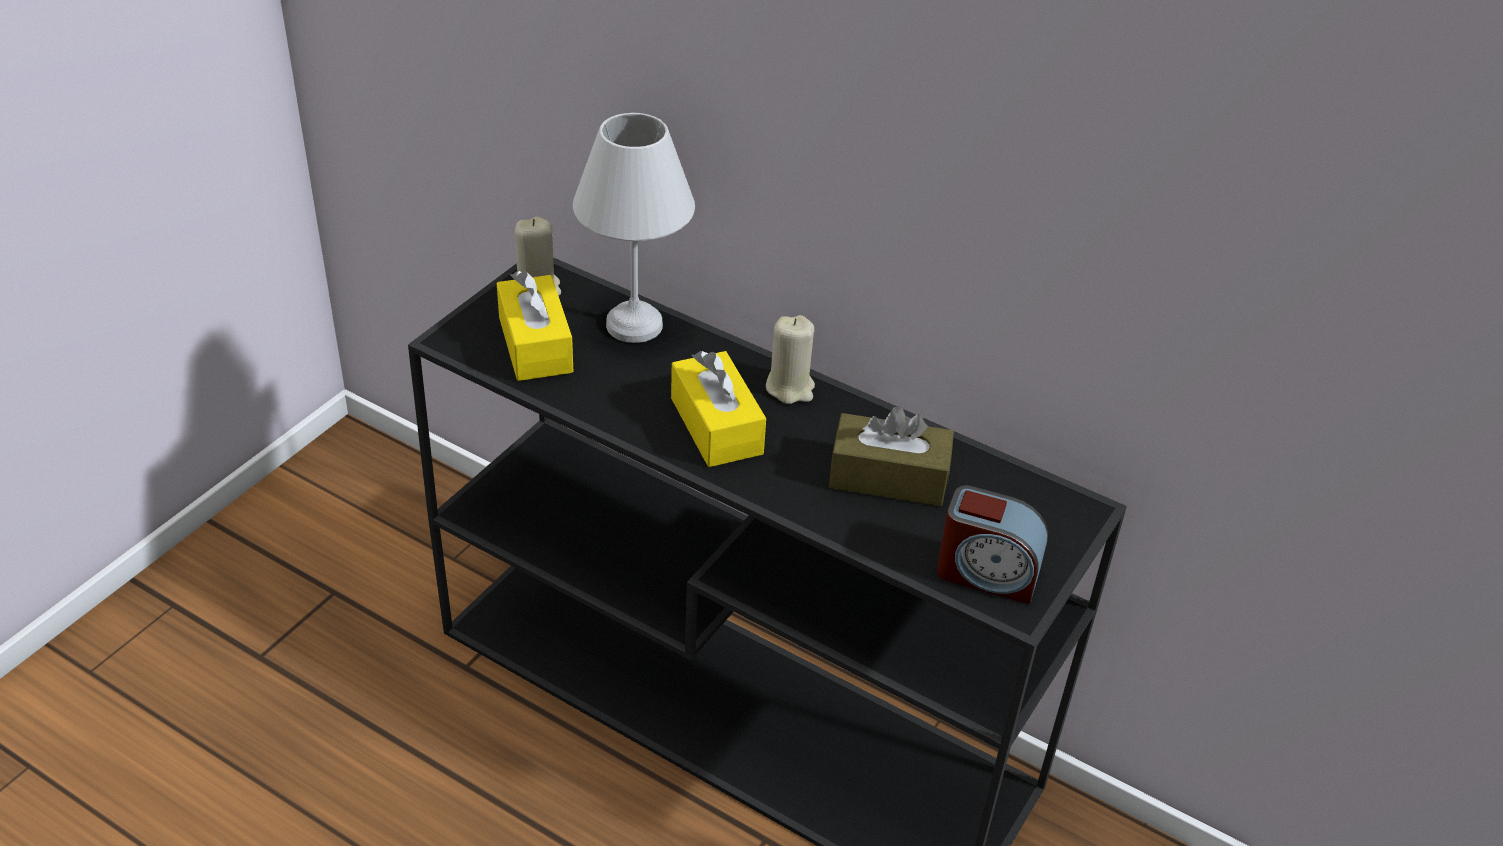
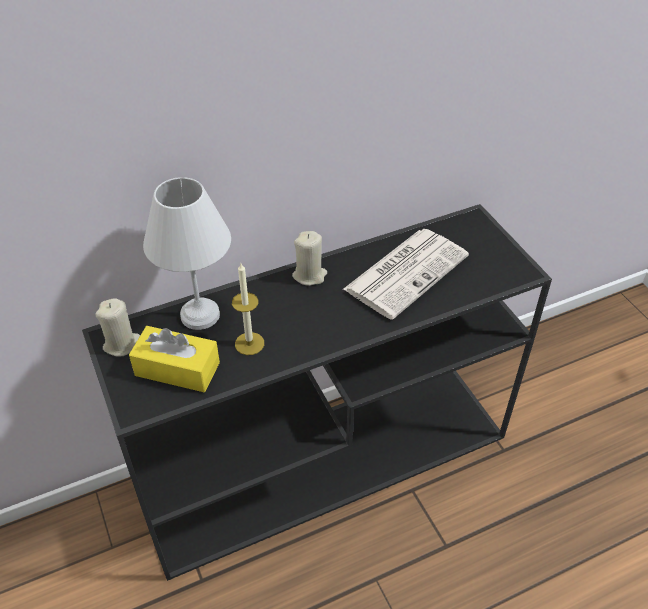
camera: 55 degrees left, 5 degrees up
(624, 385) = (249, 343): none -> candle
(716, 426) = (317, 319): yellow tissue box -> none
(888, 477) = (406, 271): brown tissue box -> newspaper
(987, 573) = (496, 270): alarm clock -> none

